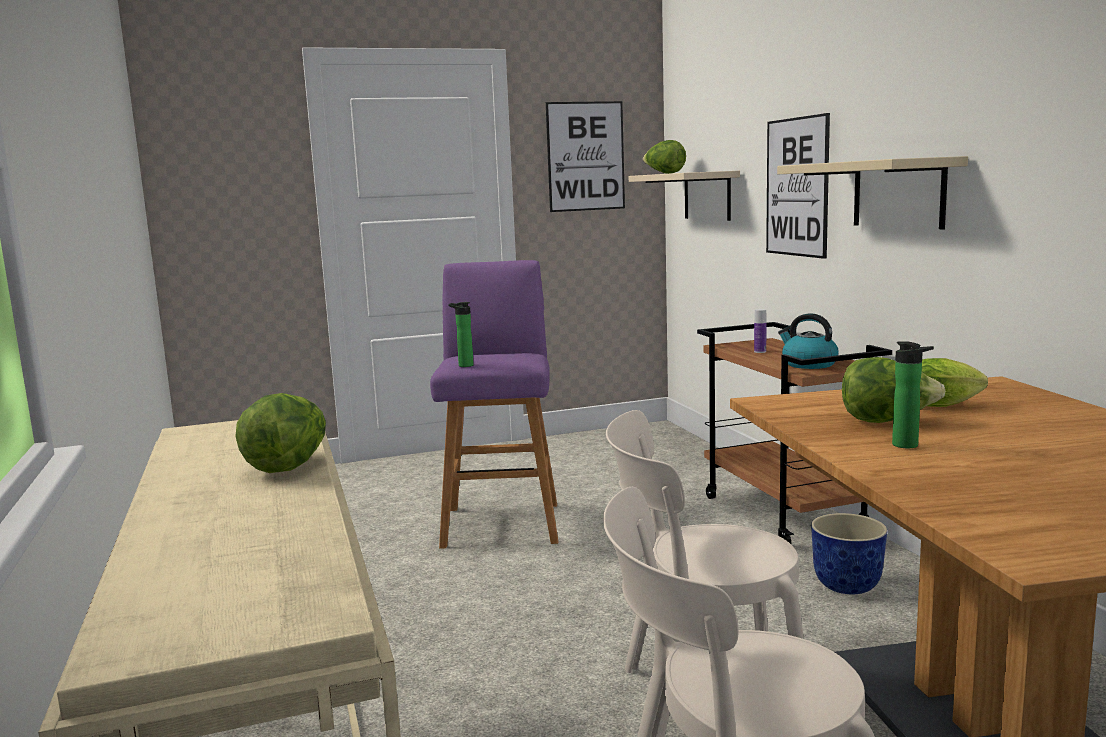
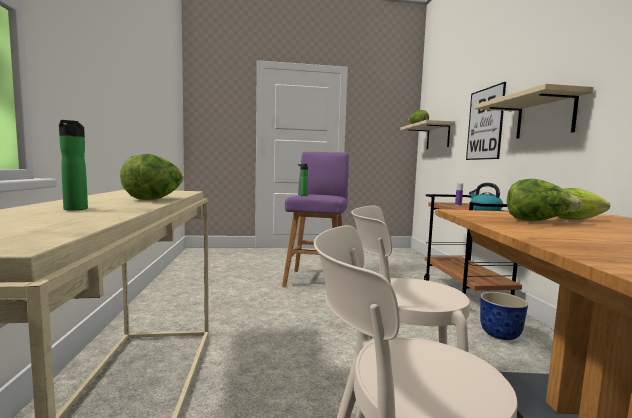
camera: 10 degrees right, 5 degrees down
(585, 156) = (381, 118): picture -> none
(909, 446) = (556, 230): bottle -> bottle (75, 209)

